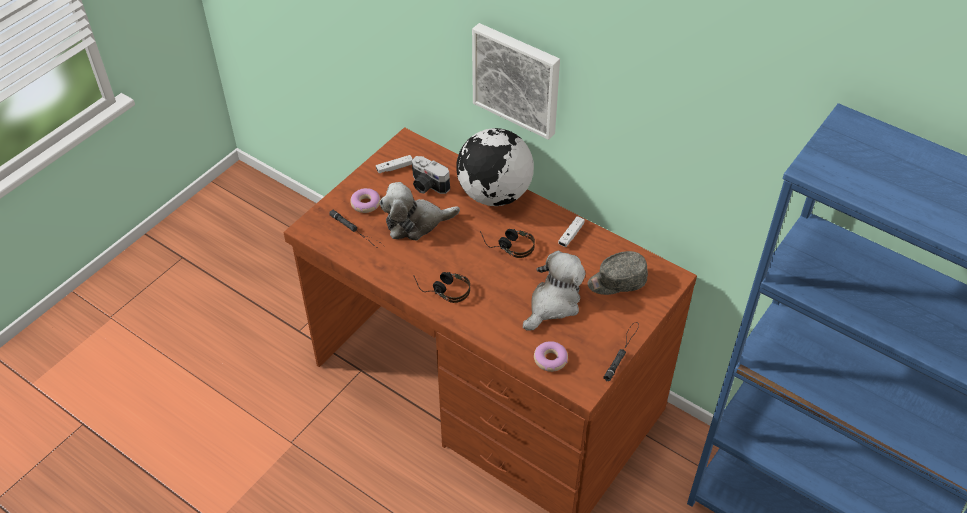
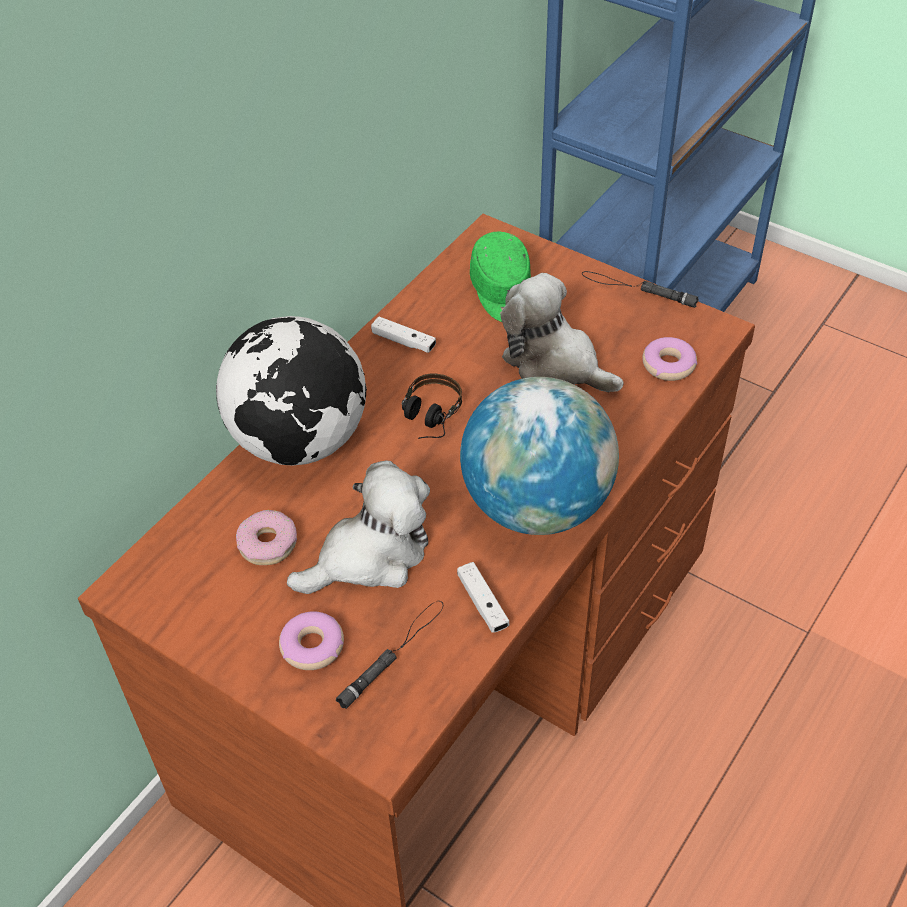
camera: 90 degrees left, 0 degrees up
(395, 168) = (207, 603): white game controller -> white game controller (482, 603)
(415, 223) = (370, 556): plush toy -> plush toy turned 105 degrees counterclockwise
(427, 186) = (267, 544): camera -> donut
(442, 289) = (537, 505): headphones -> globe
(517, 79) = (211, 232): picture -> none
(616, 281) = (503, 292): grey cap -> green cap

